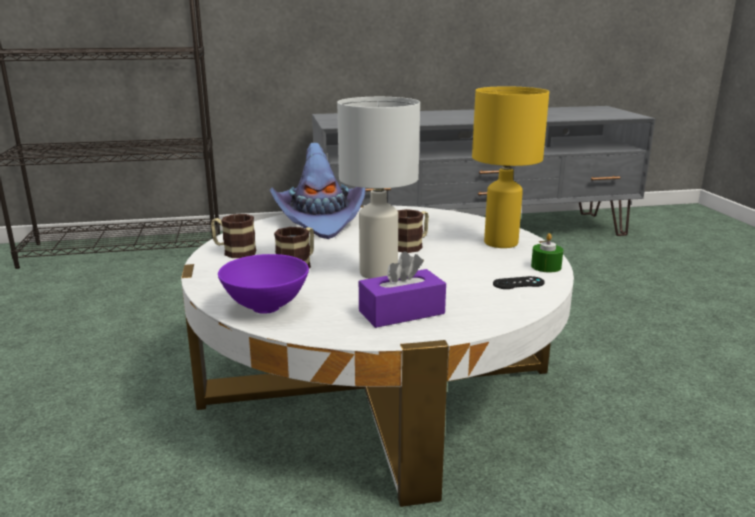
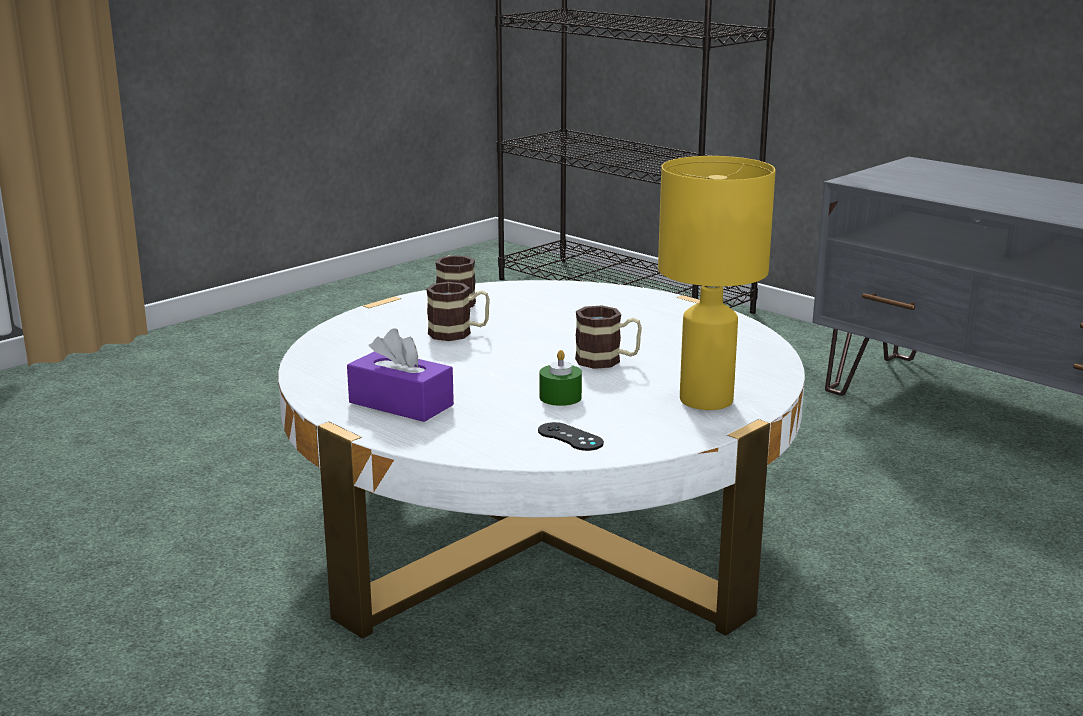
camera: 55 degrees right, 0 degrees up
(266, 308) = (336, 352): purple bowl -> none
(320, 219) = (618, 301): purple hat -> none
(379, 273) = (493, 369): white table lamp -> none
(546, 266) = (656, 440): green candle -> green candle (560, 397)

